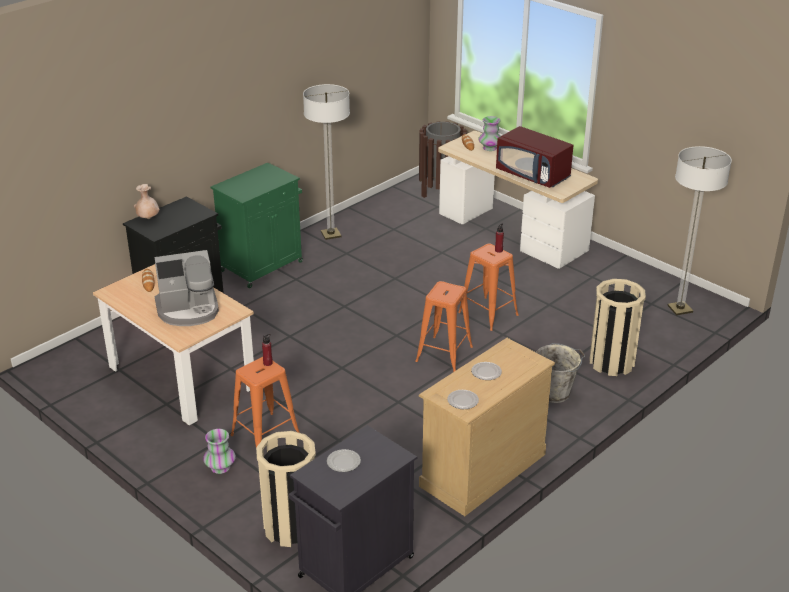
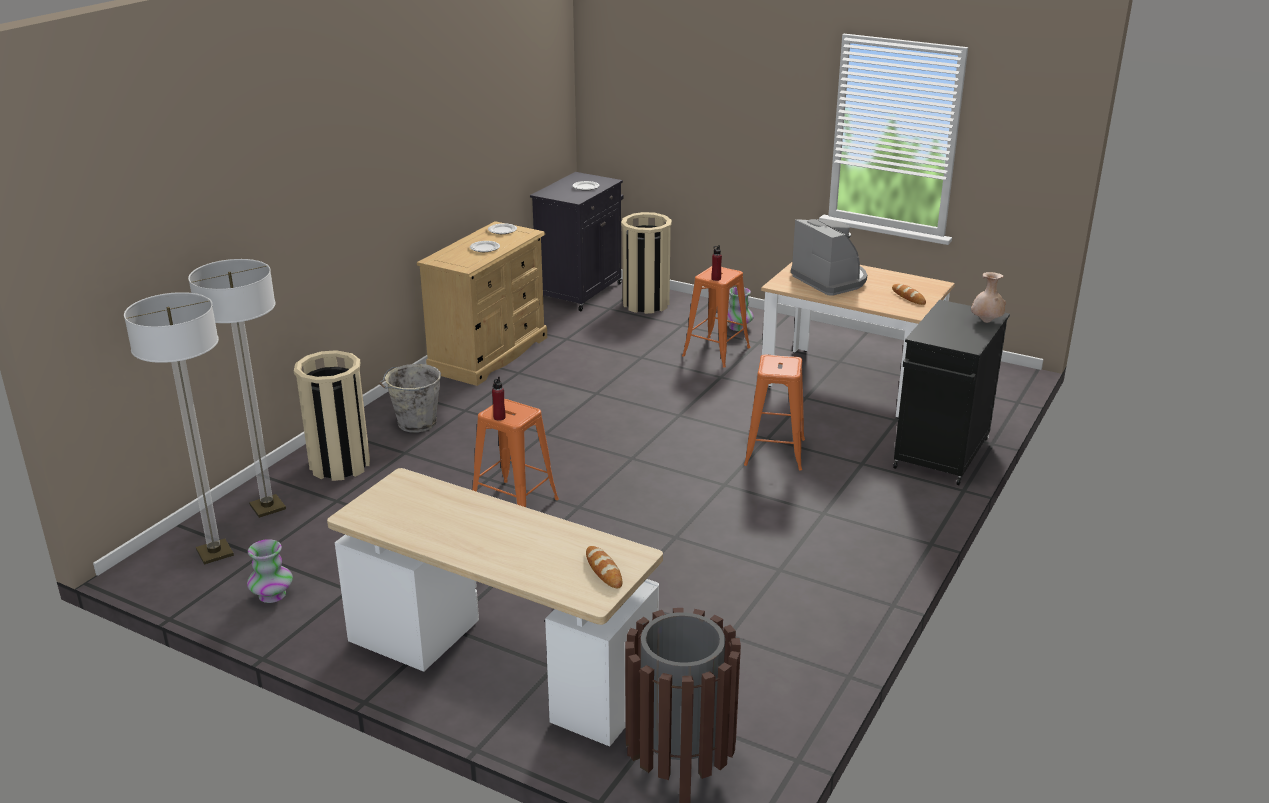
camera: 165 degrees right, 5 degrees down
(188, 310) = (830, 280): coffee machine -> coffee machine turned 90 degrees clockwise
(263, 266) = (891, 526): green cabinet -> none
(331, 234) = (833, 603): floor lamp -> floor lamp (267, 507)
(444, 354) = (560, 445): orange stool -> orange stool (774, 452)
(490, 148) = (552, 565): vase -> vase (272, 595)
(533, 175) = (453, 509): red microwave -> none

